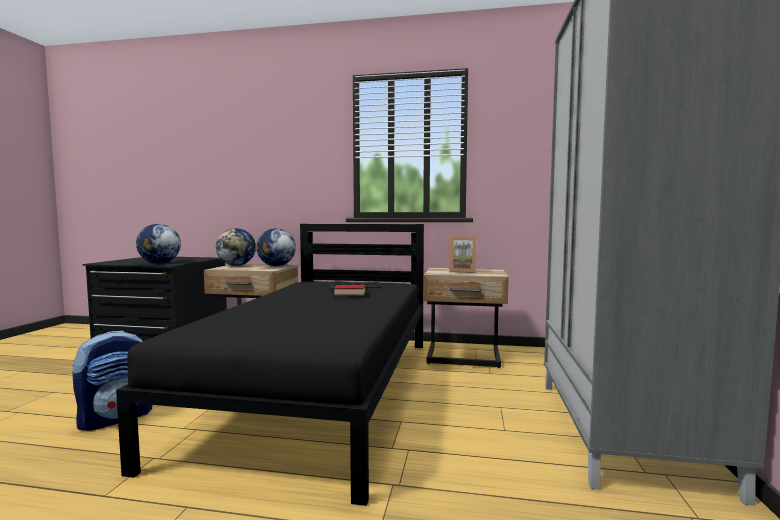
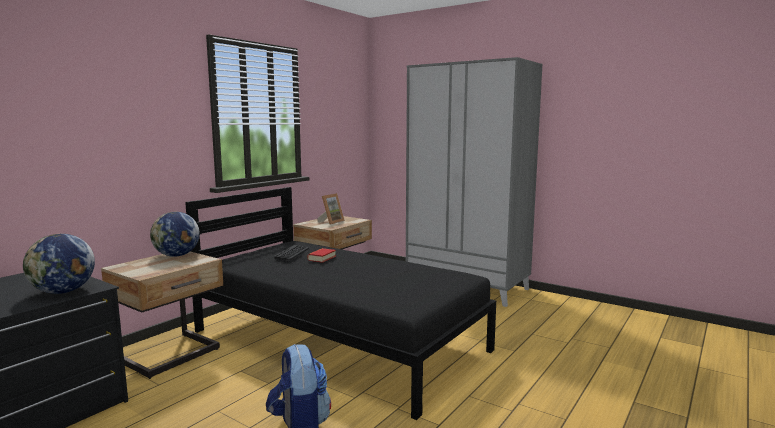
camera: 65 degrees left, 5 degrees up
(237, 265) = (131, 267): globe -> none

